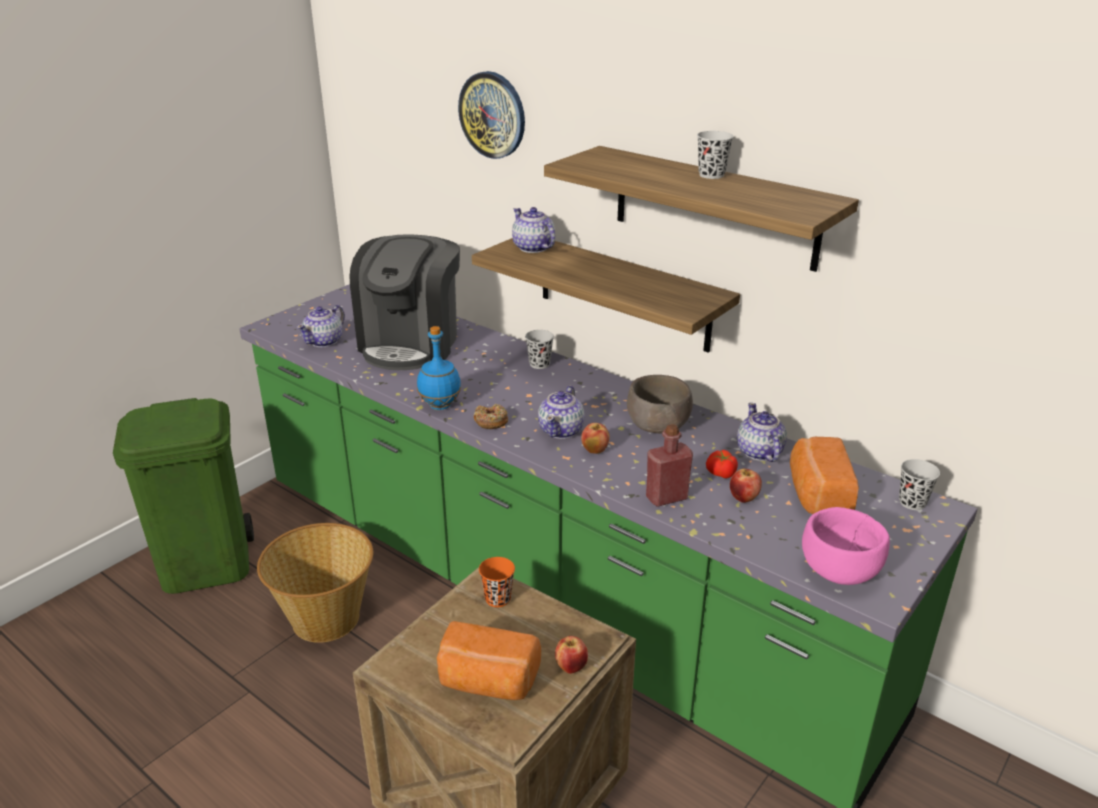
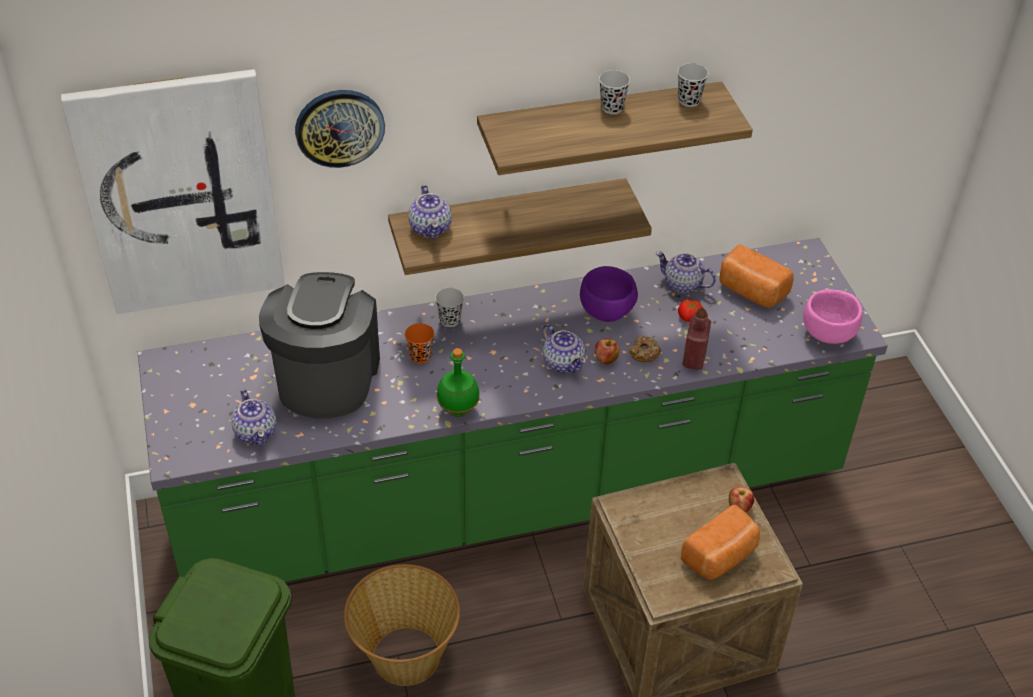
camera: 55 degrees left, 15 degrees up
(391, 140) = (181, 193): none -> picture
(411, 343) = (326, 377): coffee machine -> coffee machine turned 135 degrees counterclockwise
(441, 406) = (458, 410): blue bottle -> green bottle
(491, 421) = (512, 393): donut -> donut (644, 353)
(498, 599) = (643, 509): orange cup -> orange cup (420, 356)
(533, 248) = (430, 228): teapot -> teapot turned 105 degrees counterclockwise
(657, 427) = (606, 312): brown bowl -> purple bowl
(743, 498) = (726, 325): apple -> none
(912, 502) = (792, 258): black cup -> black cup (689, 100)

